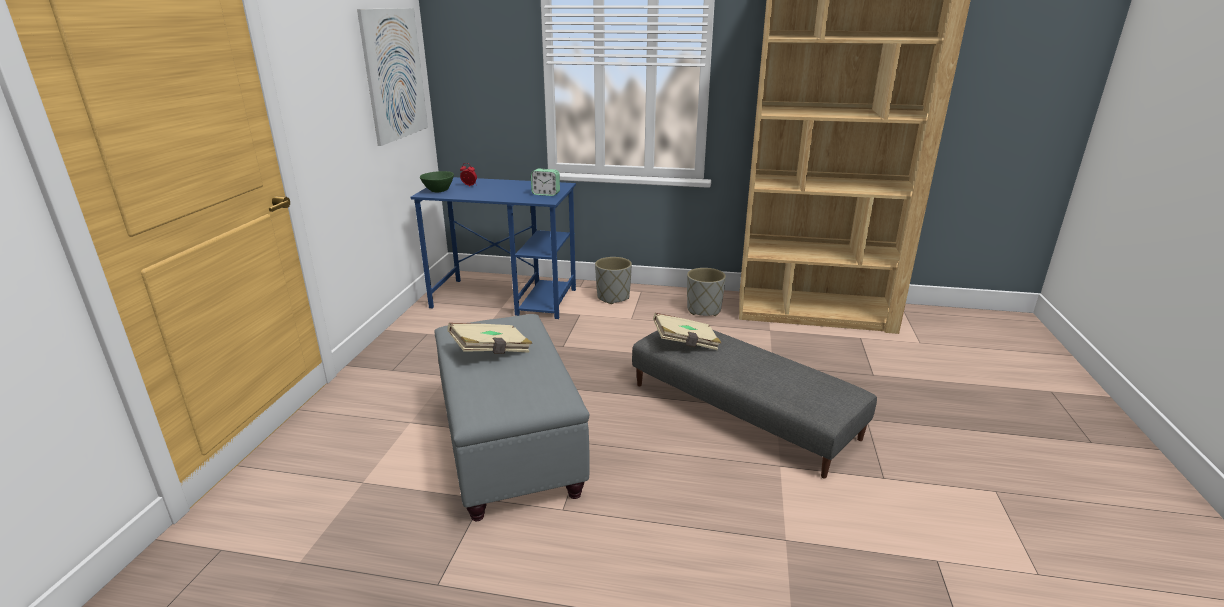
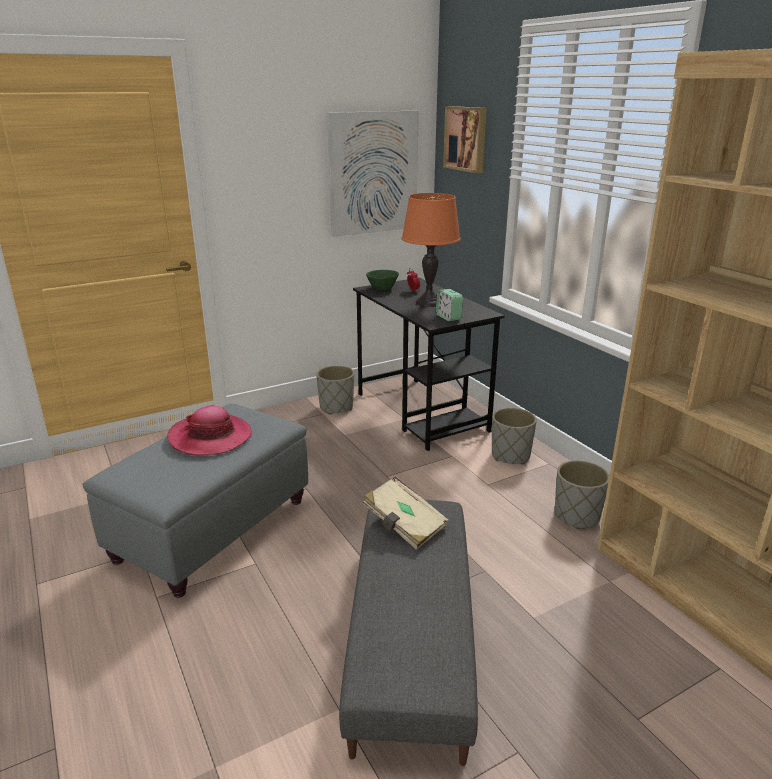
camera: 50 degrees right, 0 degrees up
(429, 324) = (336, 407): none -> grey planter
(474, 33) = (466, 139): none -> picture
(491, 352) = (210, 437): beige book -> hat
(504, 189) = (429, 303): none -> orange table lamp
(505, 298) = (422, 412): blue desk -> black desk

